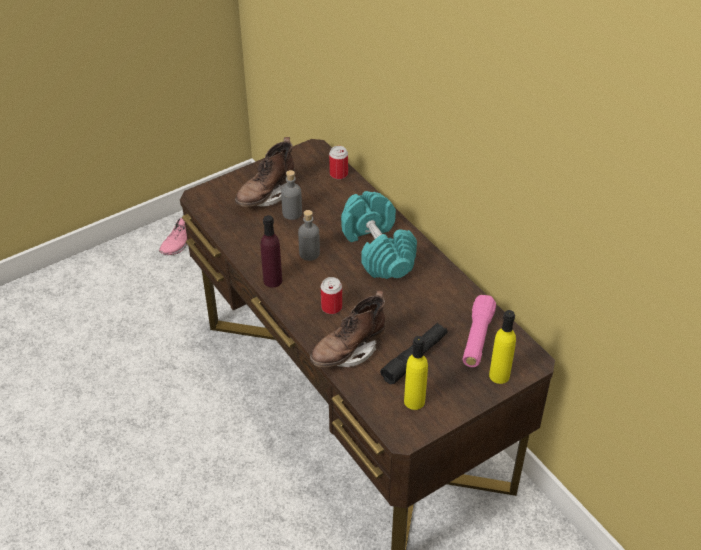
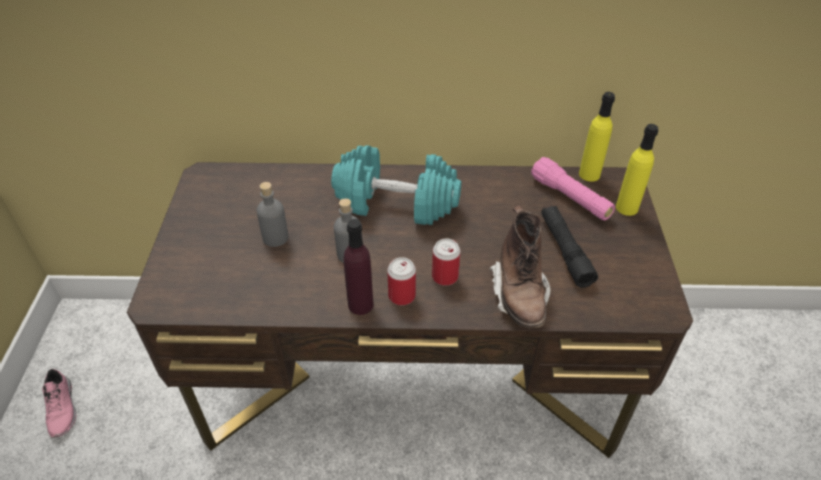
camera: 55 degrees left, 0 degrees up
(266, 195) = (224, 244): brown boot -> none
(338, 174) = (260, 176): can -> can (402, 296)
(414, 401) = (623, 280): yellow bottle -> yellow bottle (589, 174)

